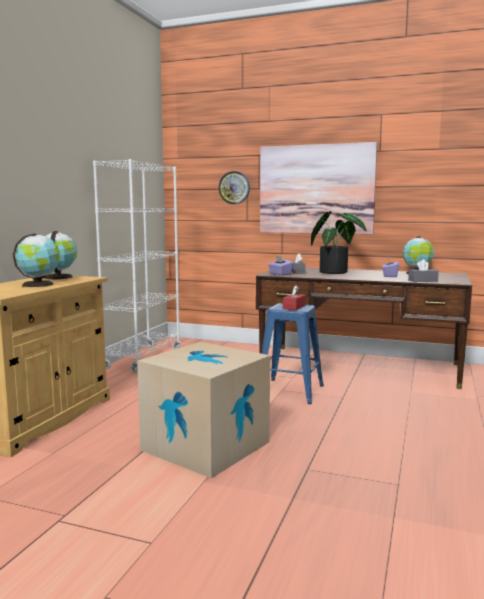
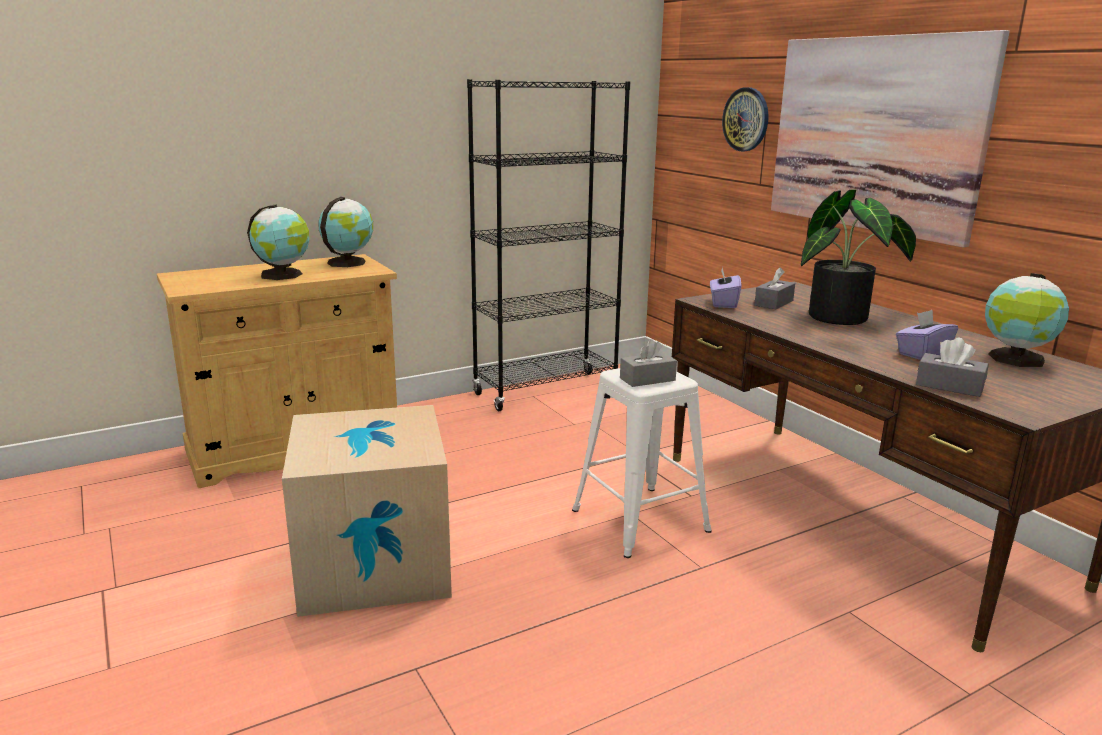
camera: 40 degrees right, 10 degrees up
(143, 358) = (546, 391): white bookcase -> black bookcase
(289, 391) = (638, 520): blue stool -> white stool
(294, 307) = (647, 379): red tissue box -> grey tissue box

